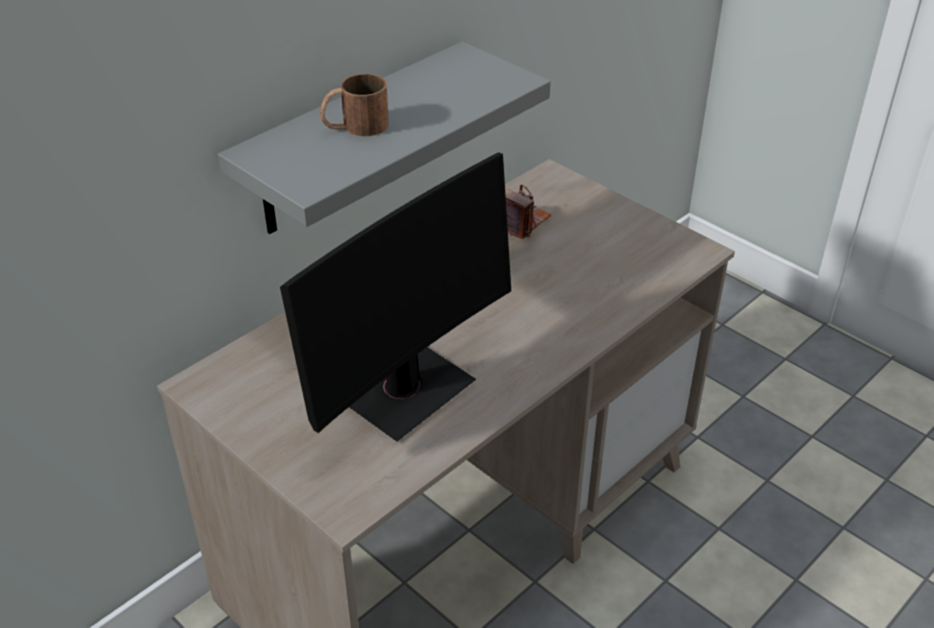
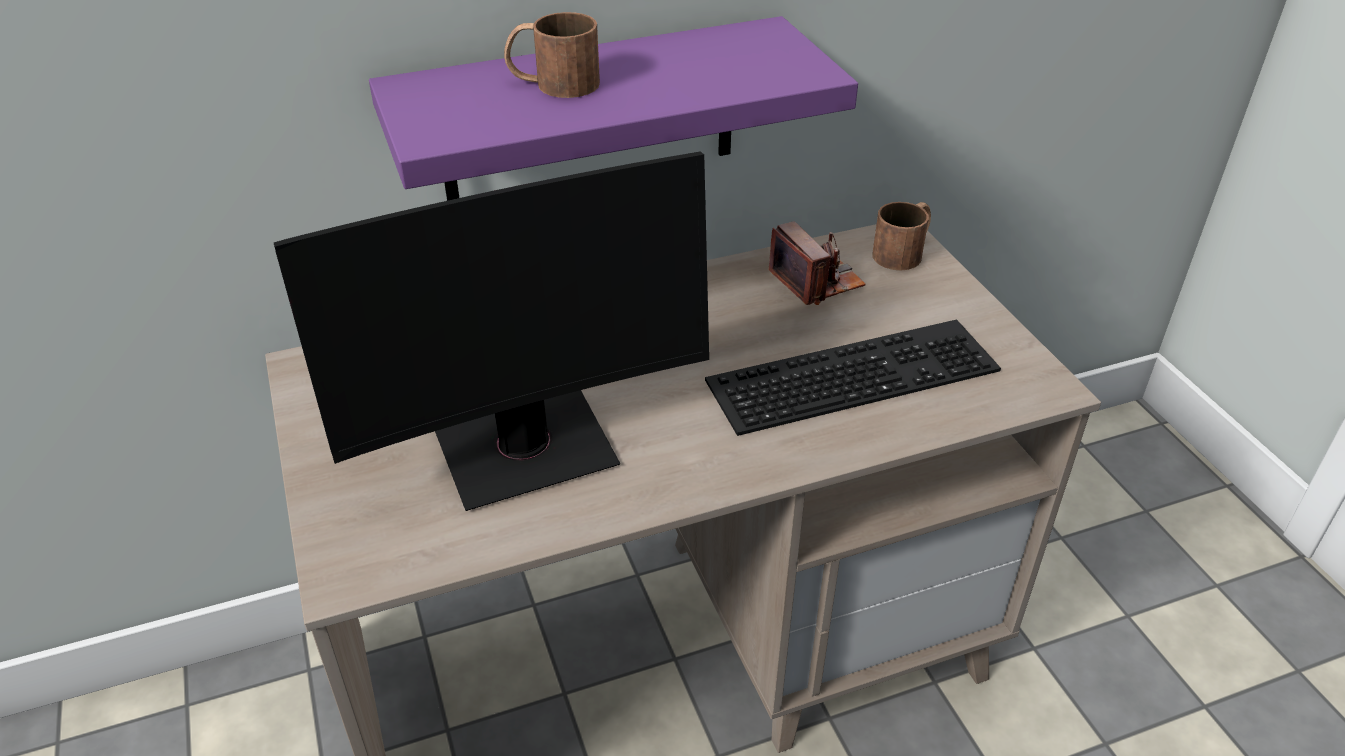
camera: 25 degrees right, 0 degrees up
(353, 140) = (589, 113): grey shelf -> purple shelf
(559, 185) = (904, 251): none -> brown mug
(580, 275) = (853, 371): none -> keyboard

